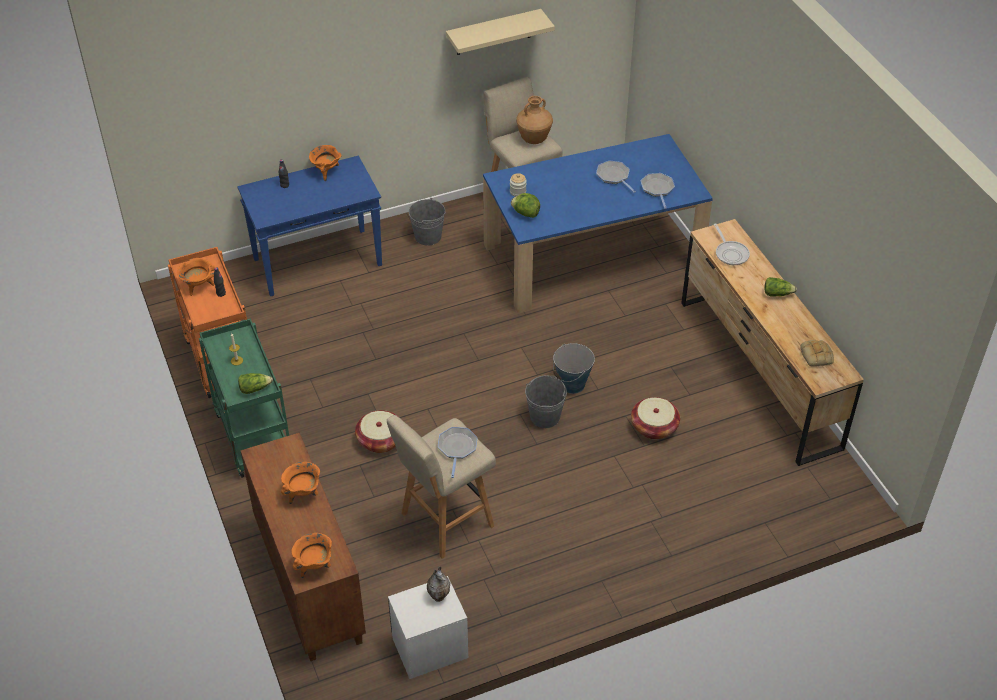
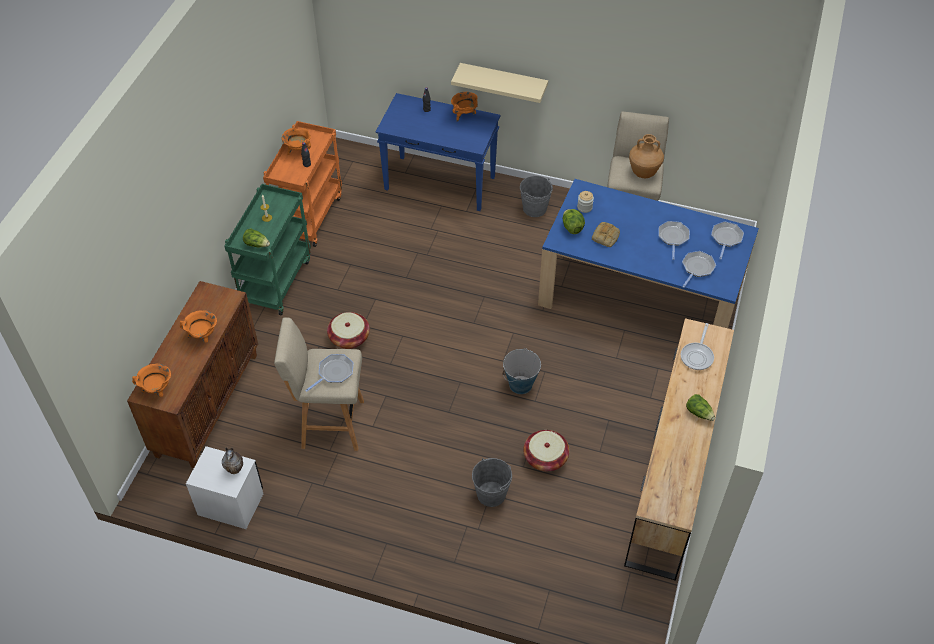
camera: 40 degrees right, 5 degrees up
(493, 32) = (641, 64): beige shelf -> beige shelf (503, 82)
(545, 416) = (475, 395): grey bucket -> grey bucket (491, 494)
(654, 155) = (726, 238): none -> frying pan
(817, 356) = (673, 485): bread -> bread (606, 237)

